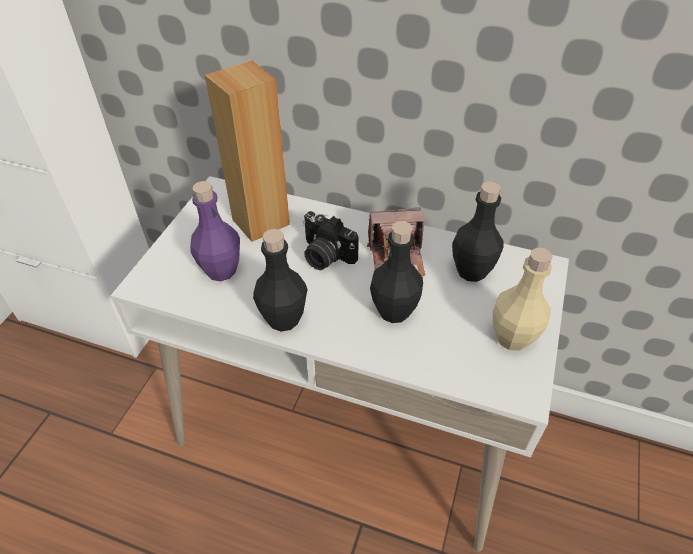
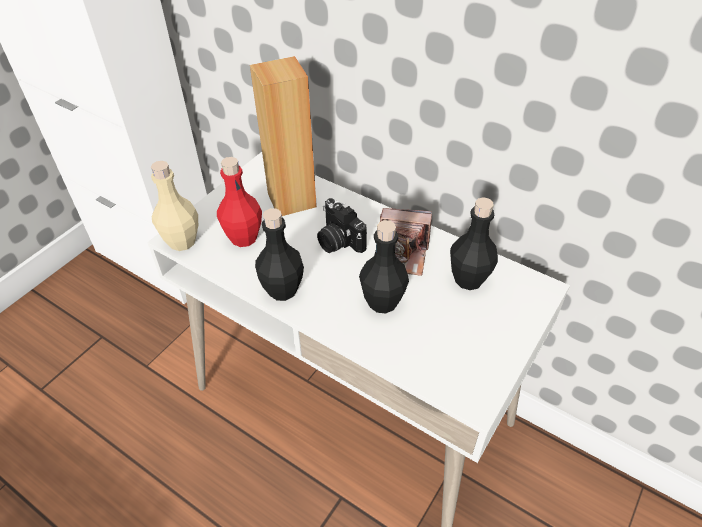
camera: 15 degrees right, 0 degrees up
(221, 270) = (244, 237): purple bottle -> red bottle
(512, 337) = (484, 348): beige bottle -> beige bottle (182, 241)

